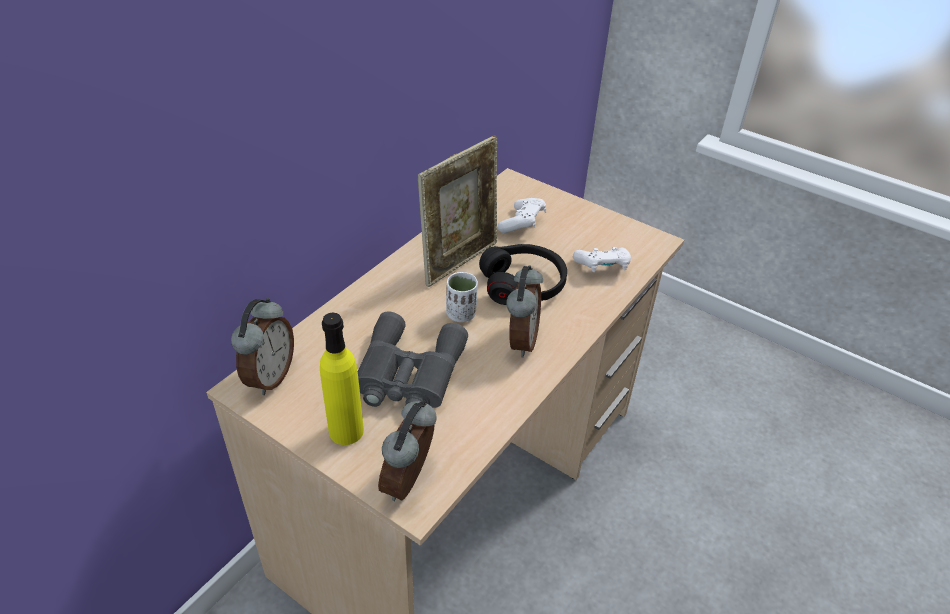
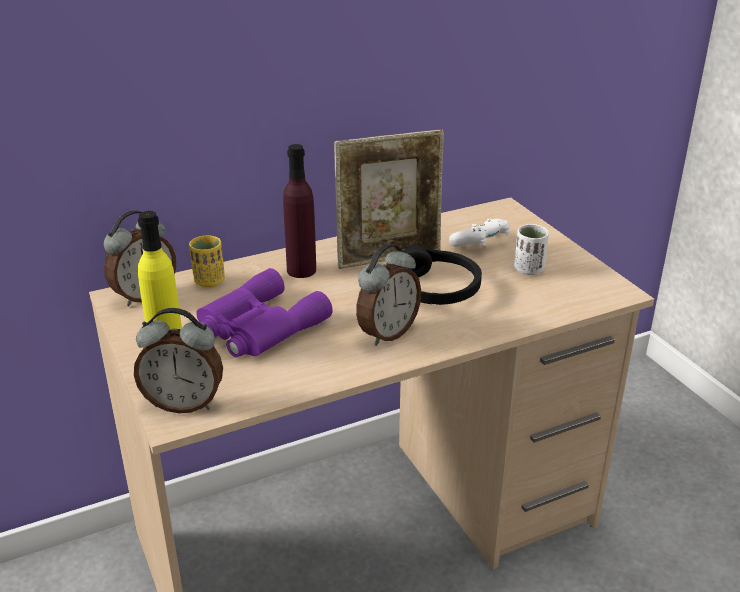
camera: 30 degrees right, 10 degrees down
(320, 339) = (209, 281): none -> yellow cup
(395, 299) = (301, 270): none -> purple bottle
(407, 374) = (257, 327): grey binoculars -> purple binoculars
(411, 482) = (184, 403): alarm clock -> alarm clock turned 135 degrees counterclockwise
(461, 314) = (350, 297): white cup -> white cup (529, 269)
(602, 268) = (532, 298): white game controller -> none

